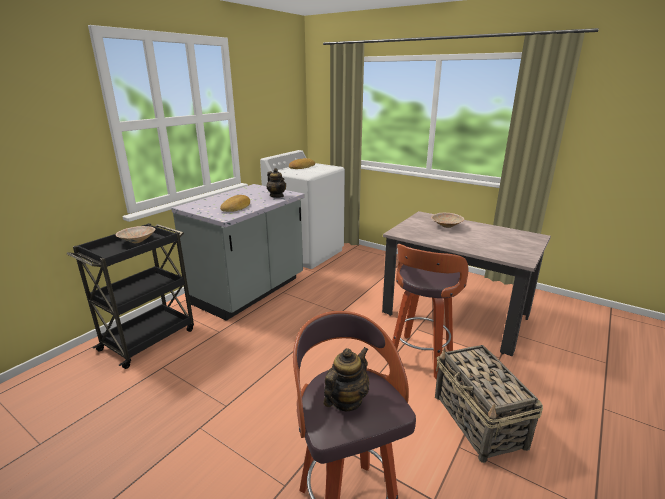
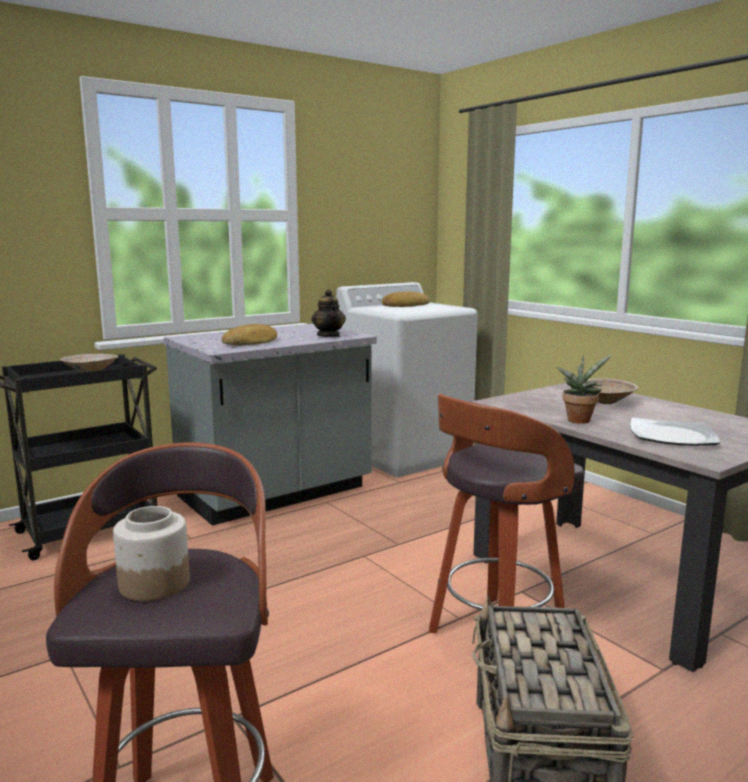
camera: 20 degrees right, 10 degrees down
(345, 400) = (153, 584): teapot -> jar
(446, 241) = (579, 420): none -> potted plant
(496, 247) = (671, 436): none -> plate

